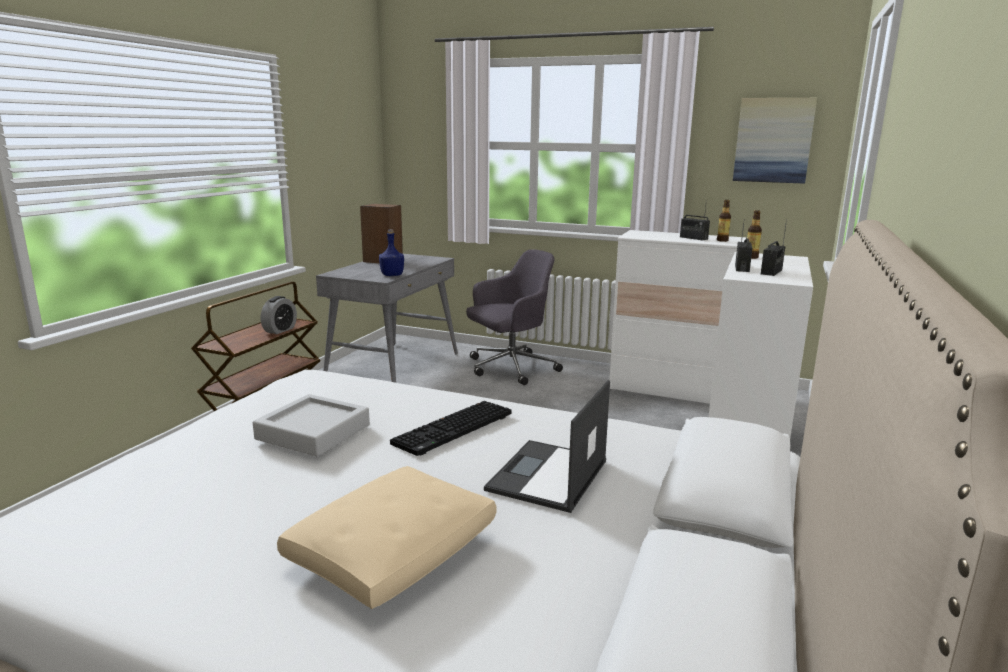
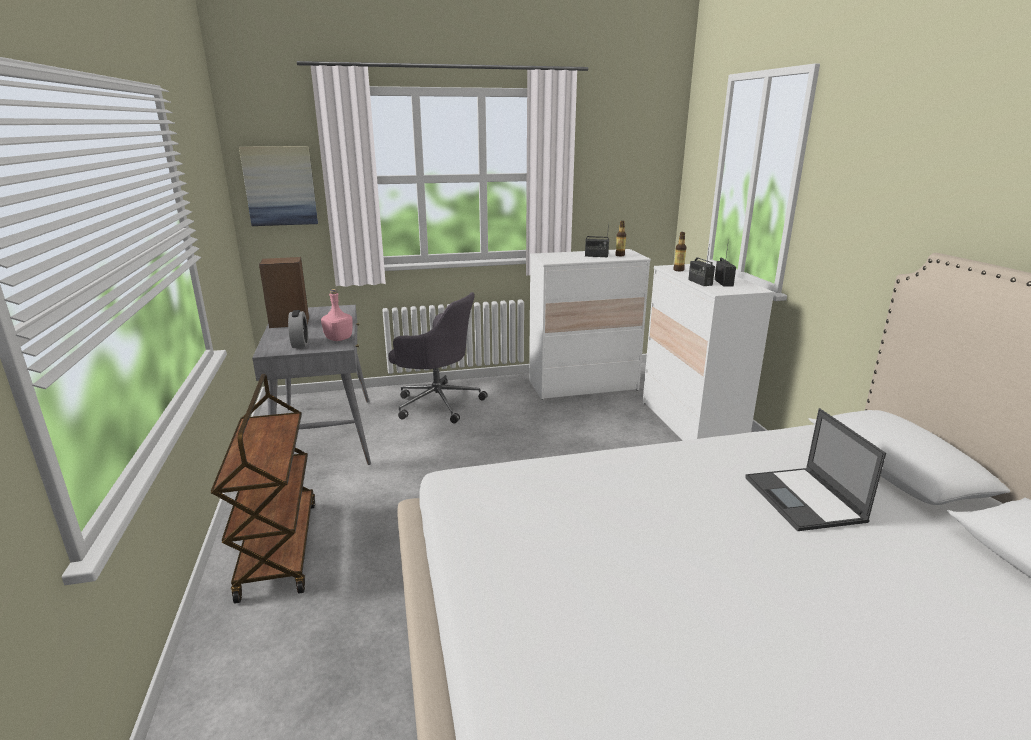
camera: 35 degrees left, 5 degrees up
(280, 330) = (281, 435): alarm clock -> alarm clock (300, 343)
(313, 432) = (594, 538): grey tray -> none
(392, 275) = (339, 339): blue bottle -> pink bottle
(392, 554) = (853, 616): beige pillow -> none
(454, 430) = (680, 487): keyboard -> none
(510, 368) = (437, 403): grey office chair -> grey office chair turned 90 degrees clockwise
(773, 140) = (631, 166): picture -> picture (280, 186)

